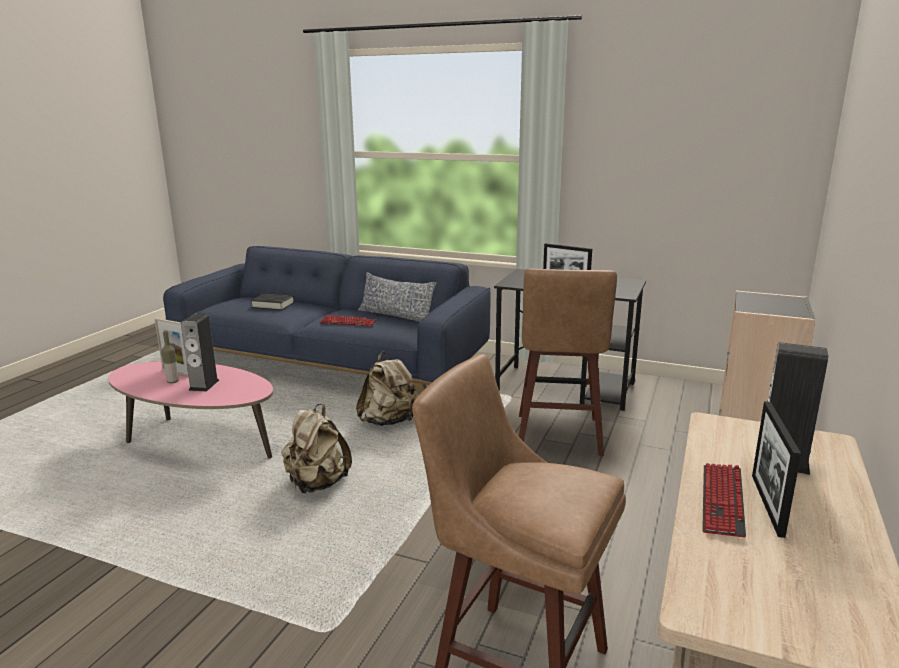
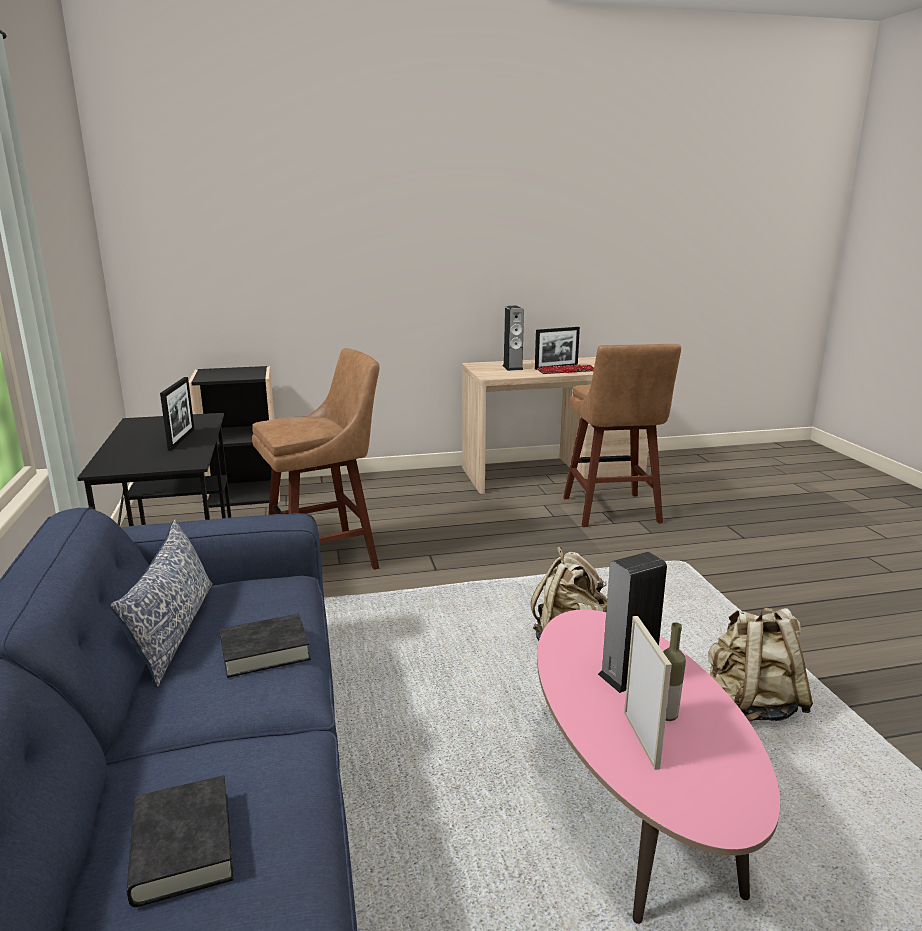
camera: 125 degrees left, 0 degrees up
(348, 322) = (265, 651): keyboard -> black book
(389, 421) = (387, 663): beige backpack -> beige backpack (752, 704)

